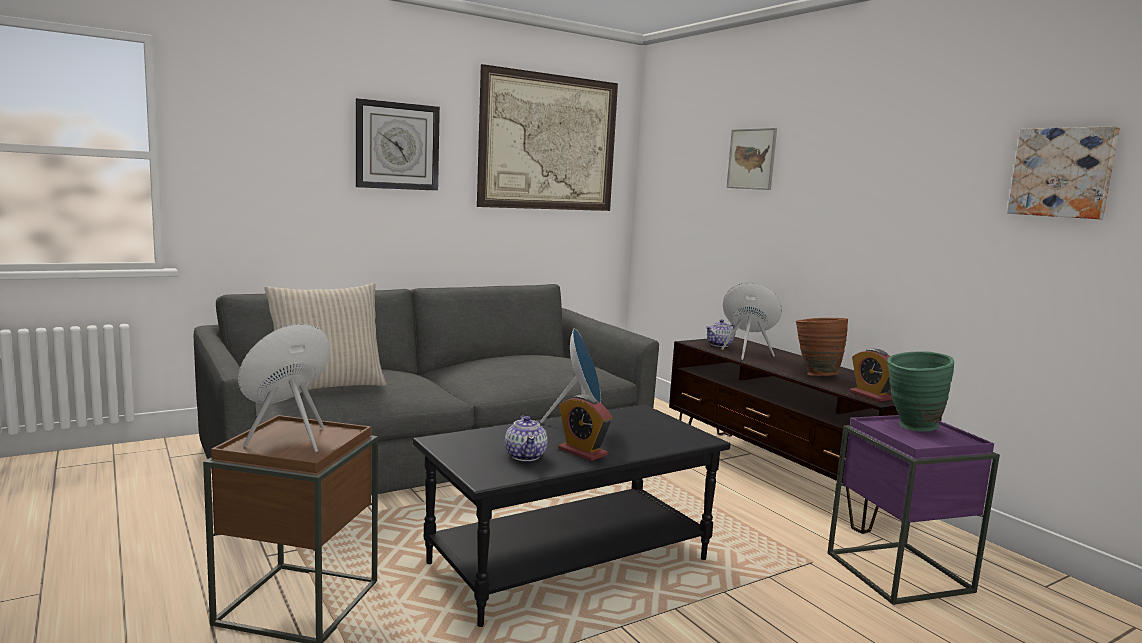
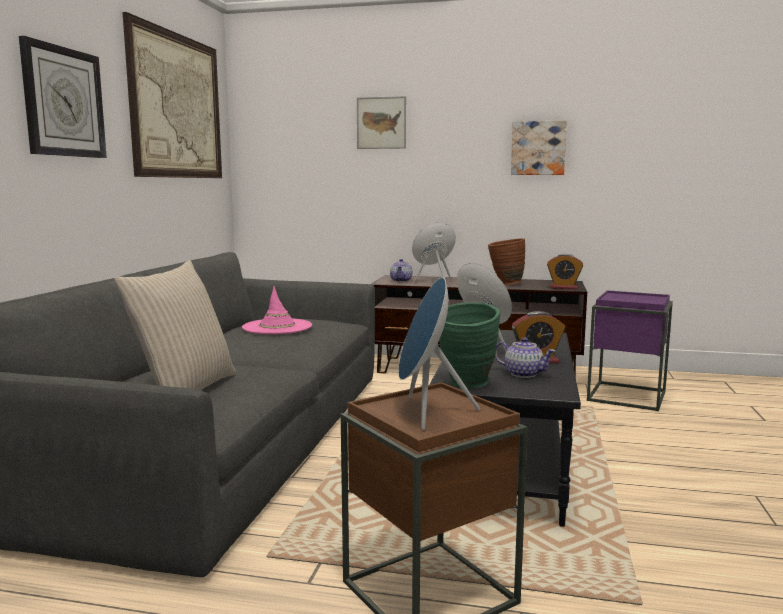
camera: 45 degrees left, 0 degrees up
(525, 361) = (277, 327): none -> pink hat
(911, 427) = (623, 297): green vase -> green vase (466, 386)
(1063, 172) = (641, 125): picture -> picture (538, 148)

